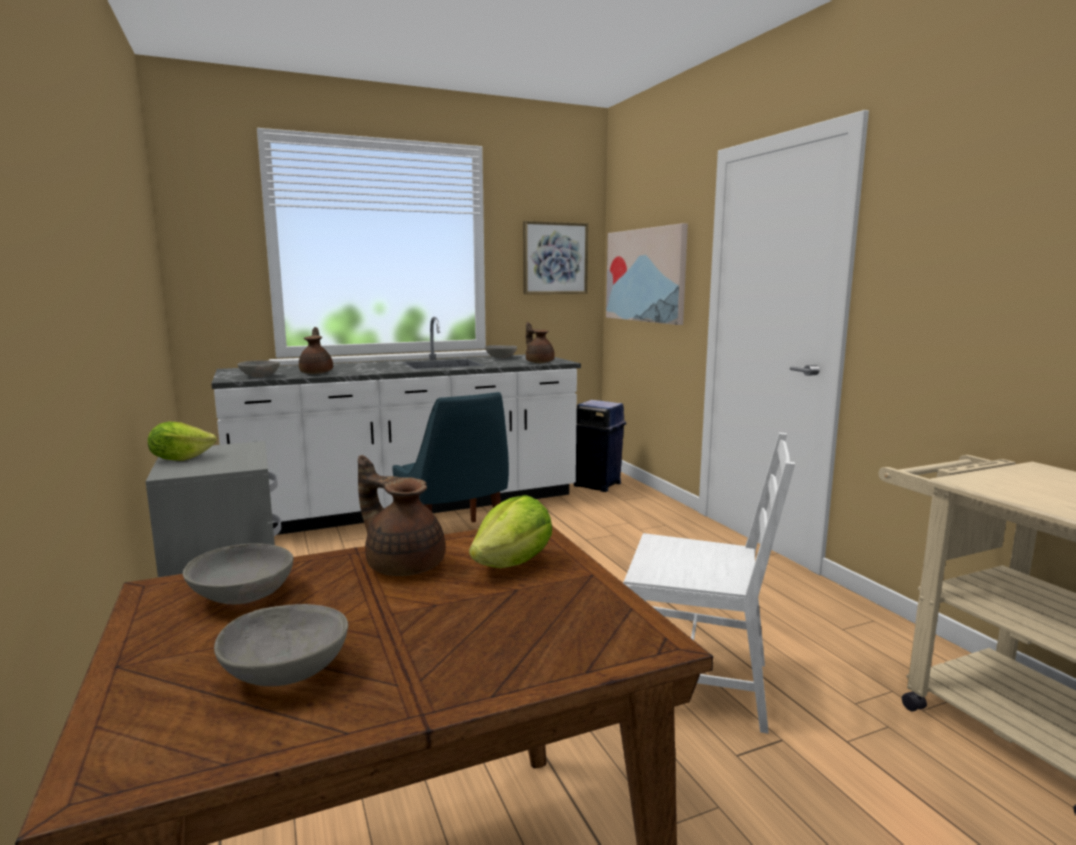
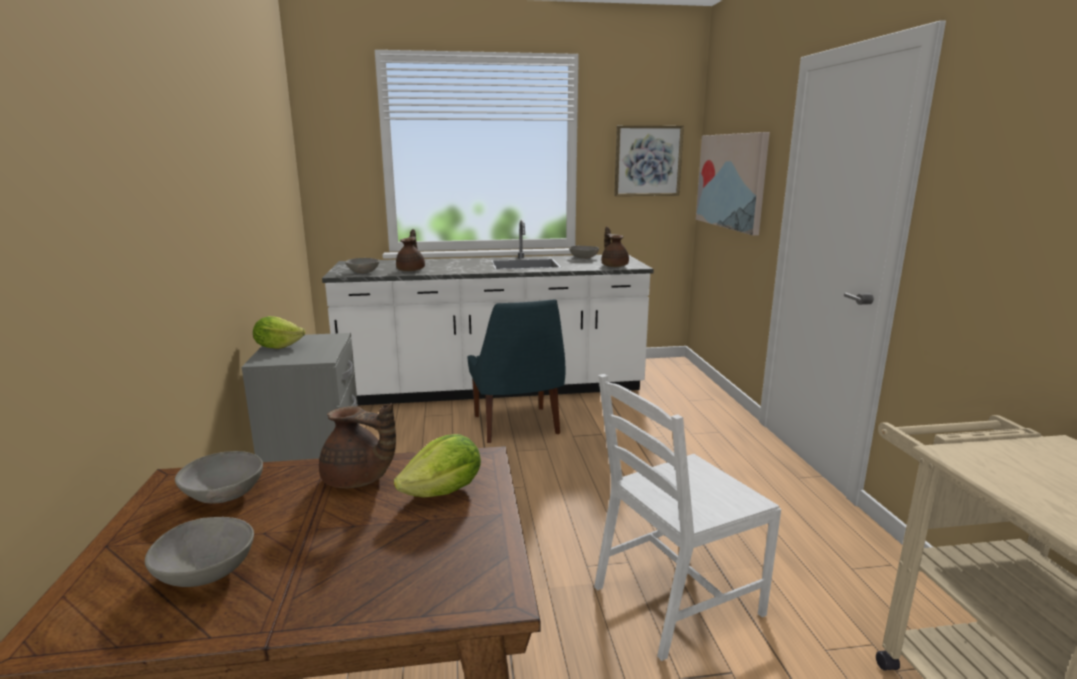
camera: 15 degrees right, 5 degrees up
(403, 564) = (358, 480): brown teapot -> brown teapot turned 150 degrees clockwise
(598, 485) = (671, 382): blue trash can -> none
(697, 683) = (675, 600): white chair -> white chair turned 120 degrees clockwise

